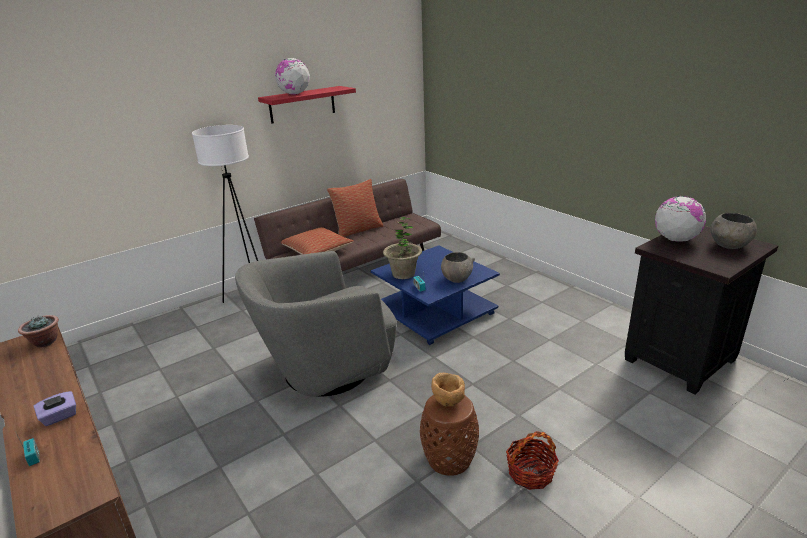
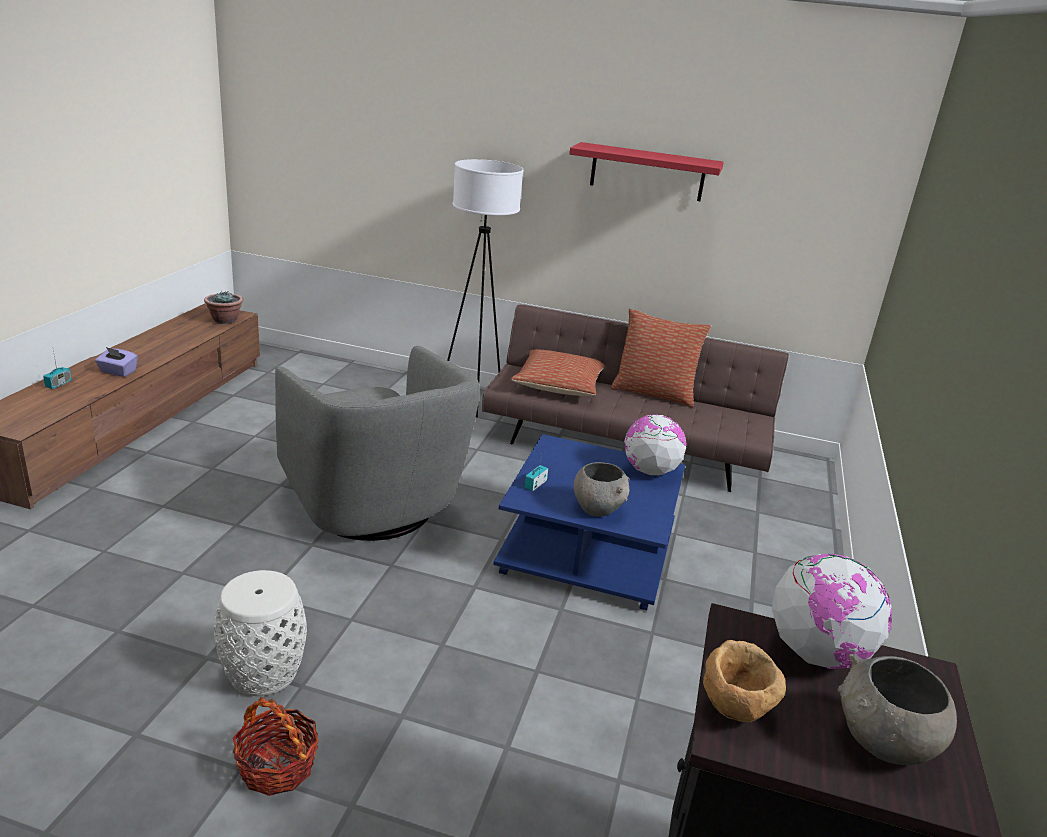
camera: 50 degrees right, 0 degrees up
(294, 94) = (624, 151): globe -> globe (650, 471)
(325, 369) = (373, 508): grey armchair -> grey armchair turned 150 degrees counterclockwise
(403, 274) = (560, 461): potted plant -> none
(448, 401) = (267, 587): brown bowl -> brown bowl (735, 709)
(449, 459) = (263, 673): brown stool -> white stool

